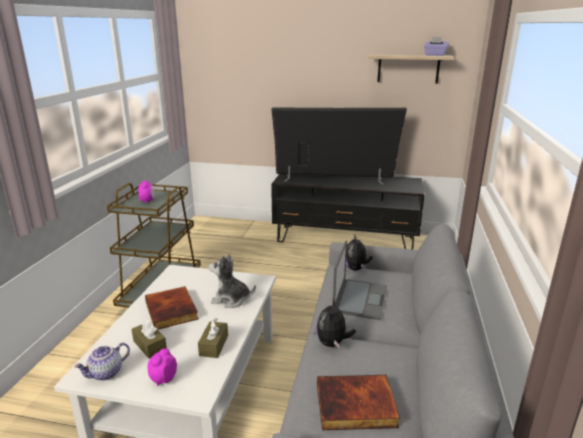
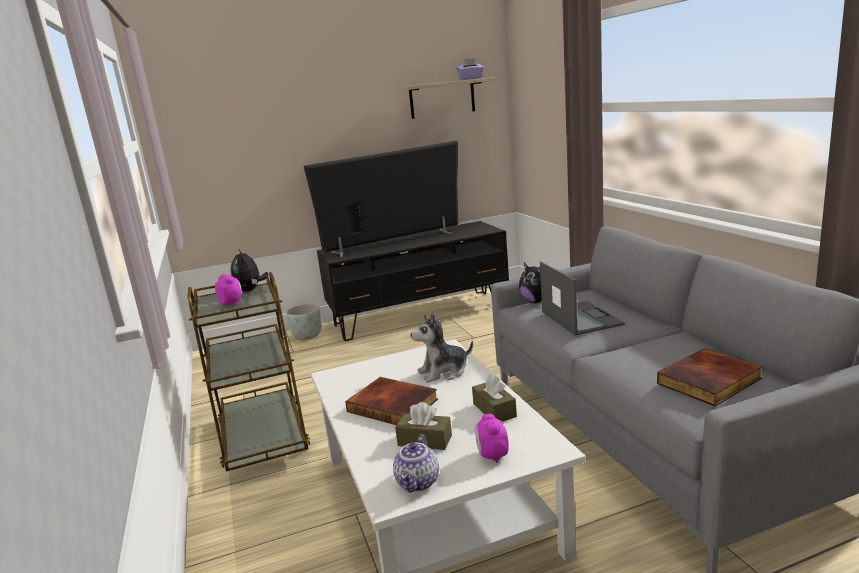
camera: 30 degrees left, 5 degrees down
(260, 229) = (307, 337): none -> grey planter
(333, 343) = (614, 355): plush toy -> plush toy (250, 290)

